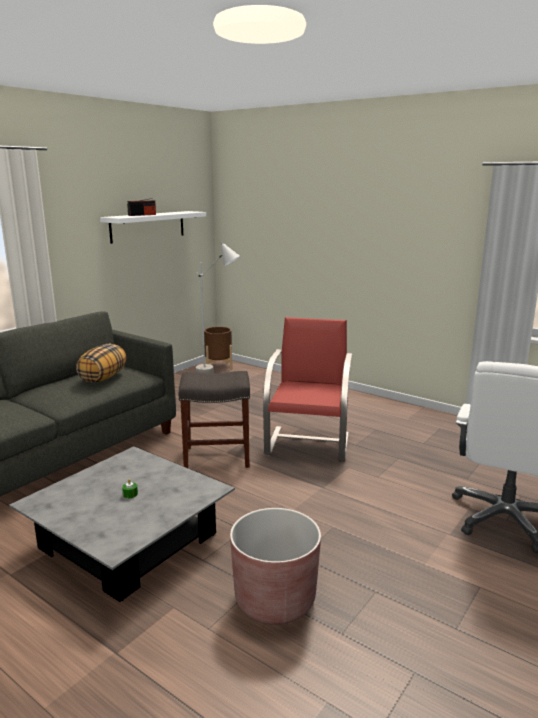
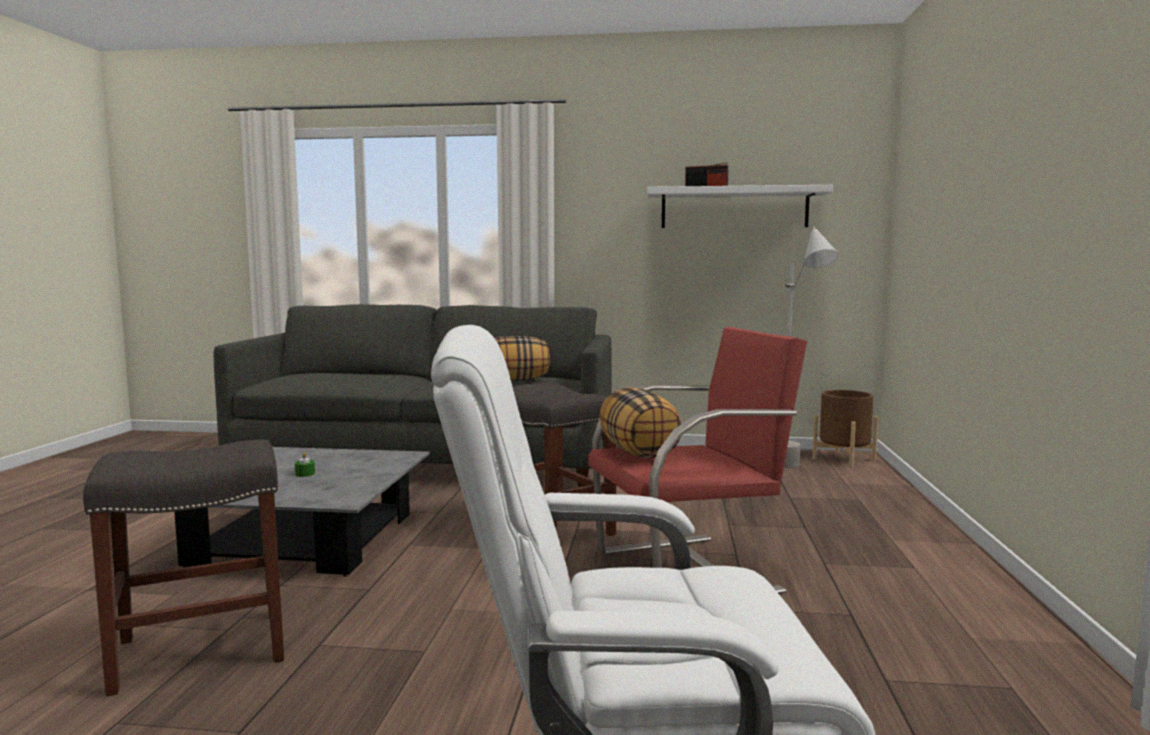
camera: 60 degrees right, 10 degrees down
(275, 600) = (198, 651): brown planter -> grey stool
(296, 395) = (639, 453): none -> pillow

